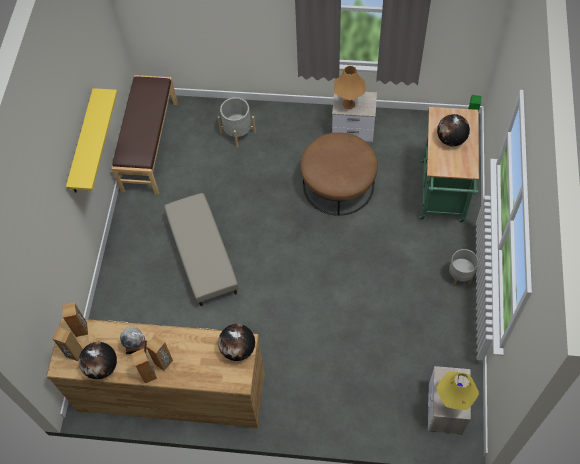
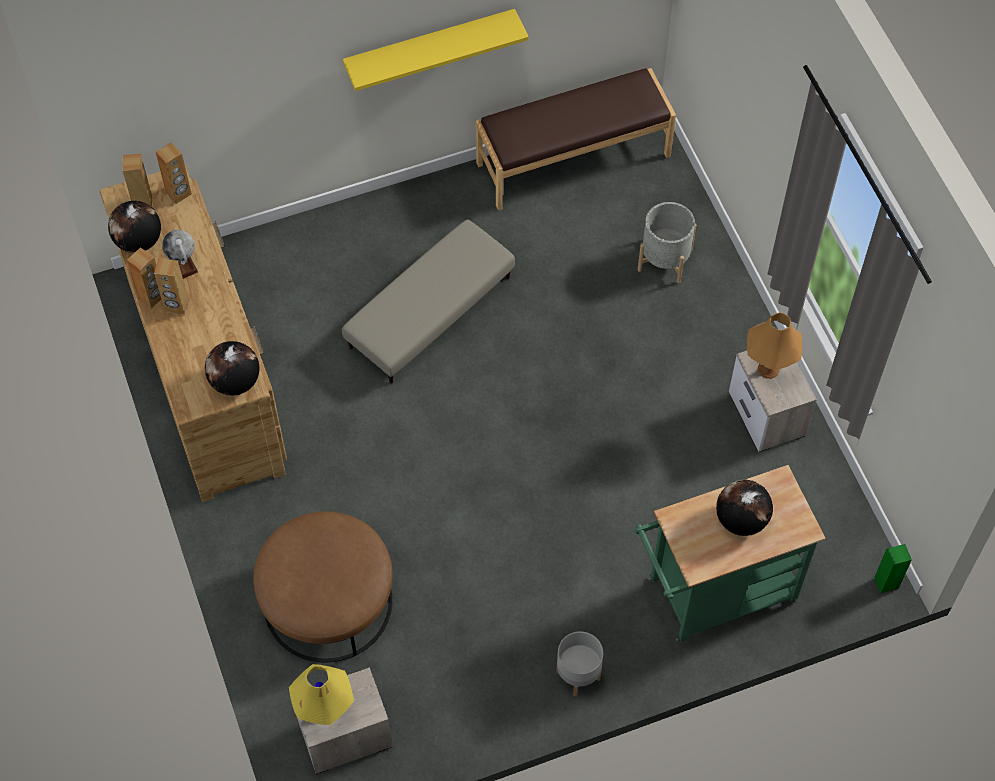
camera: 60 degrees right, 0 degrees up
(338, 185) = (649, 436): brown ottoman -> brown ottoman (327, 601)

